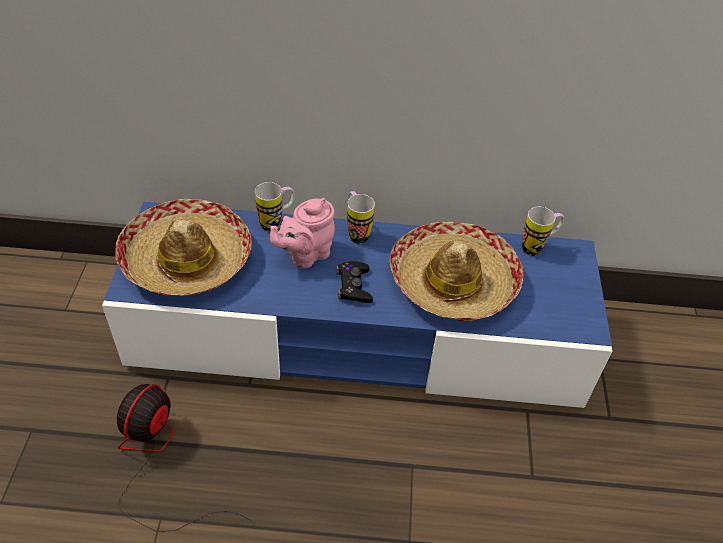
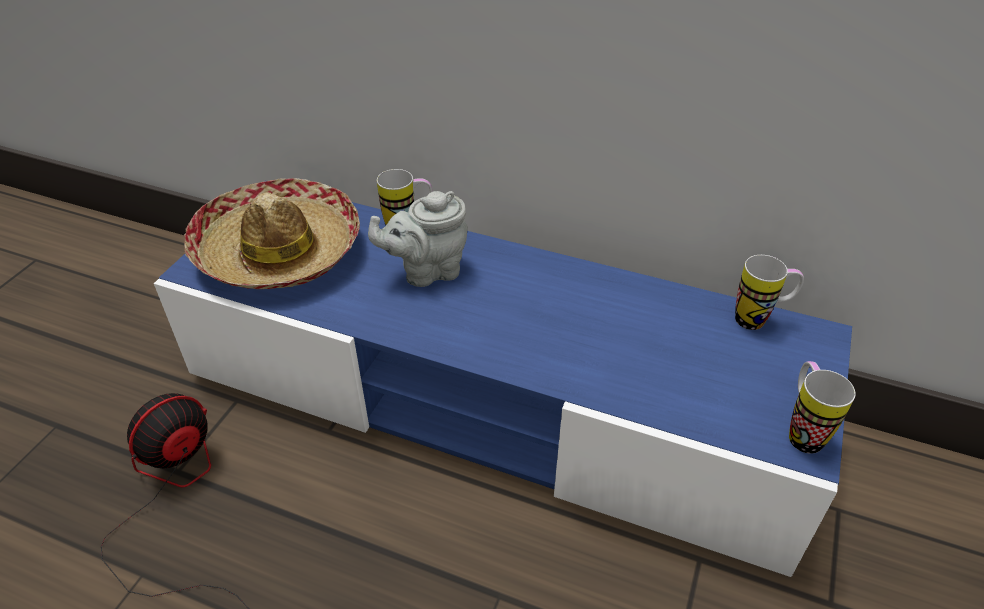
camera: 20 degrees right, 5 degrees down
(305, 255) = (427, 271): pink teapot -> grey teapot
(354, 286) = (472, 320): black game controller -> none
(356, 232) = (506, 256): mug -> mug (801, 431)
(453, 281) = (615, 341): hat -> none

